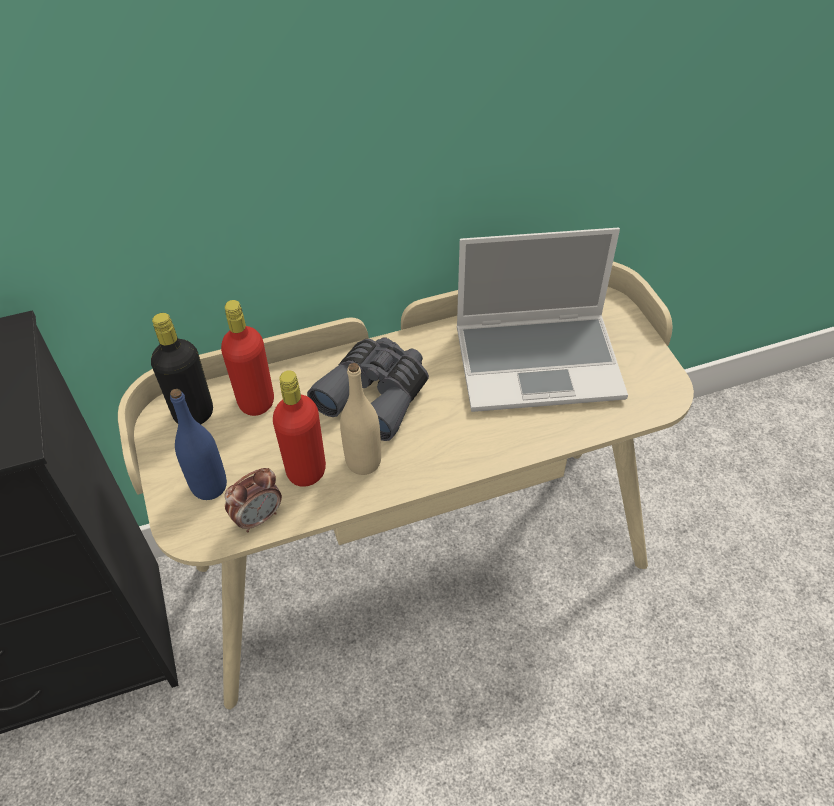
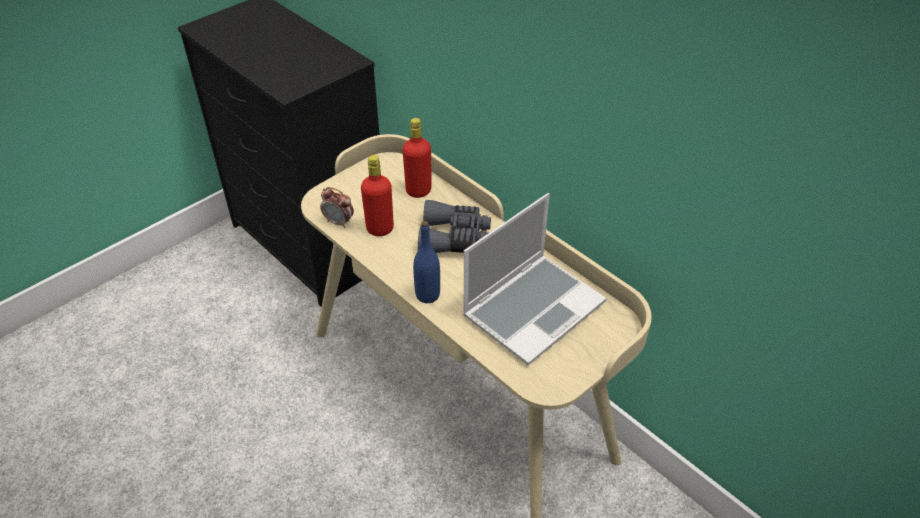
camera: 65 degrees right, 5 degrees down
(194, 414) = (396, 171): black bottle -> none
(209, 486) = (350, 196): blue bottle -> blue bottle (427, 295)
(363, 462) = (399, 250): beige bottle -> none
(539, 362) = (533, 308): laptop -> laptop turned 105 degrees counterclockwise

